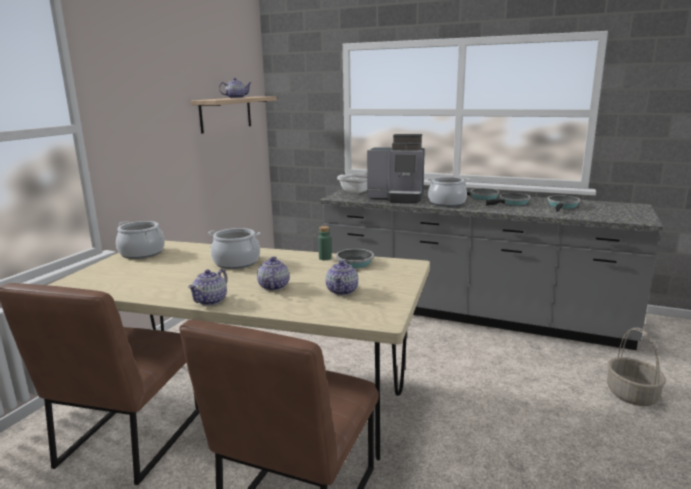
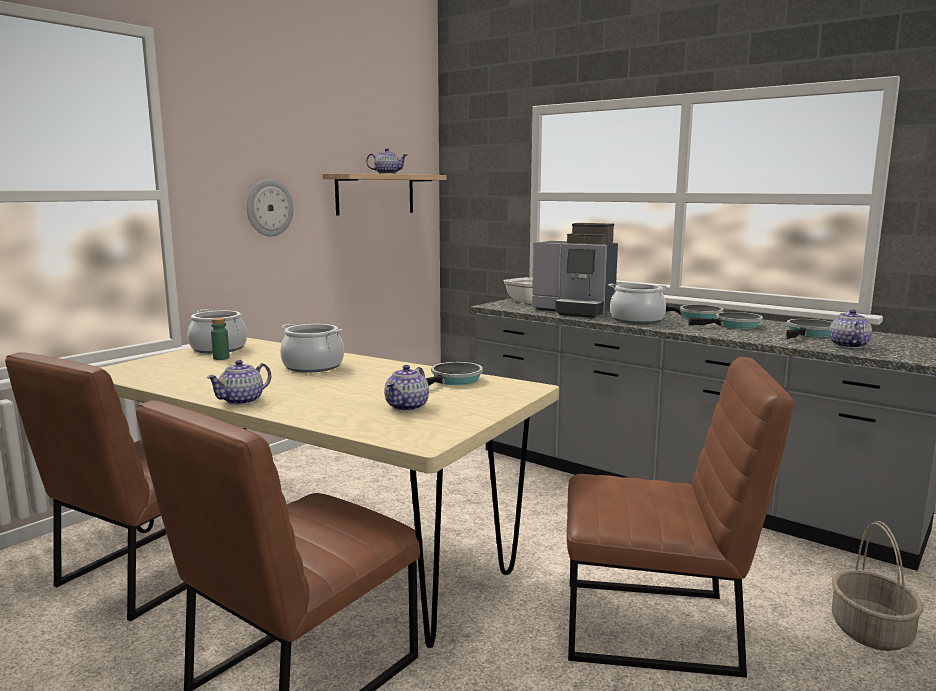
camera: 15 degrees right, 5 degrees down
(155, 132) = (269, 208): none -> wall clock
(273, 287) = (328, 394): teapot -> teapot (848, 345)
(325, 258) = (424, 371): green bottle -> green bottle (221, 358)
(512, 416) = (655, 627): none -> brown chair

